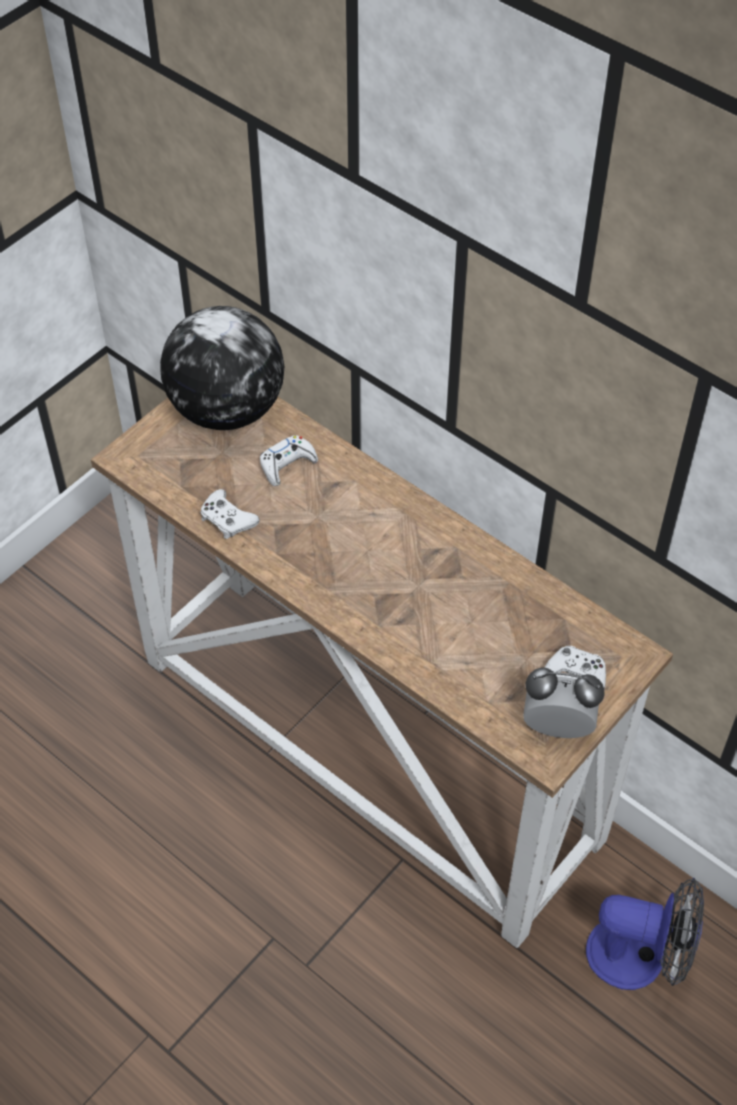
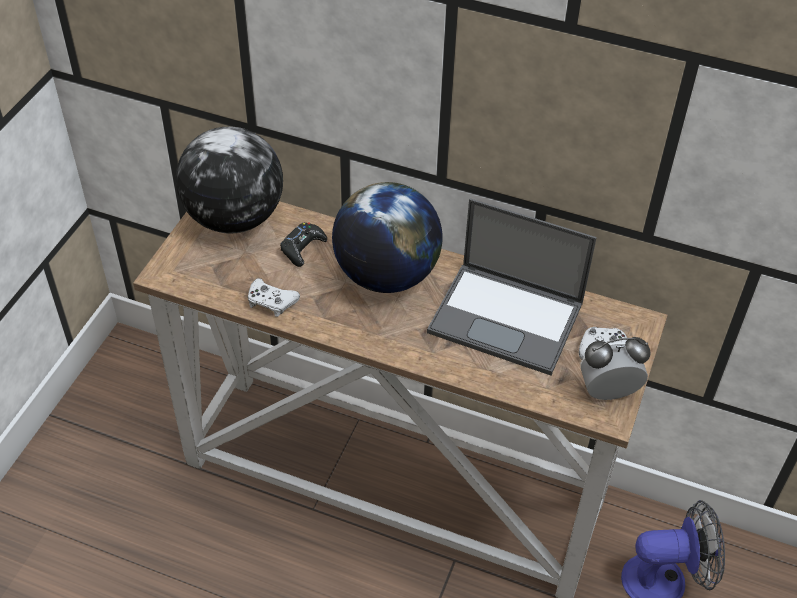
camera: 20 degrees left, 5 degrees down
(287, 464) = (303, 248): white game controller -> black game controller
(366, 520) = (386, 275): none -> globe
(482, 608) = (508, 318): none -> laptop

